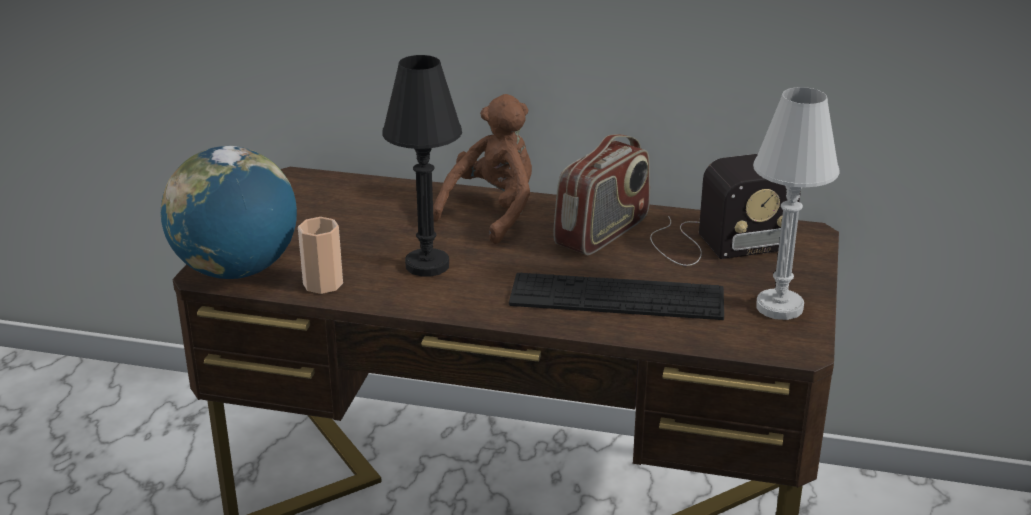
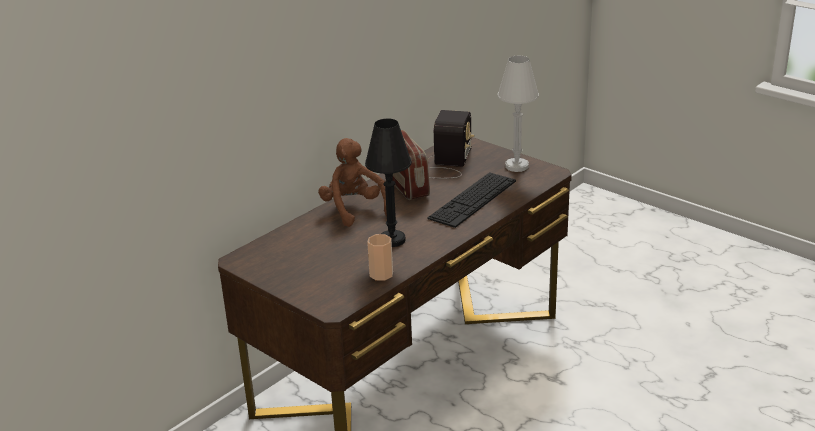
camera: 60 degrees left, 0 degrees up
(236, 270) = (337, 299): globe -> none

